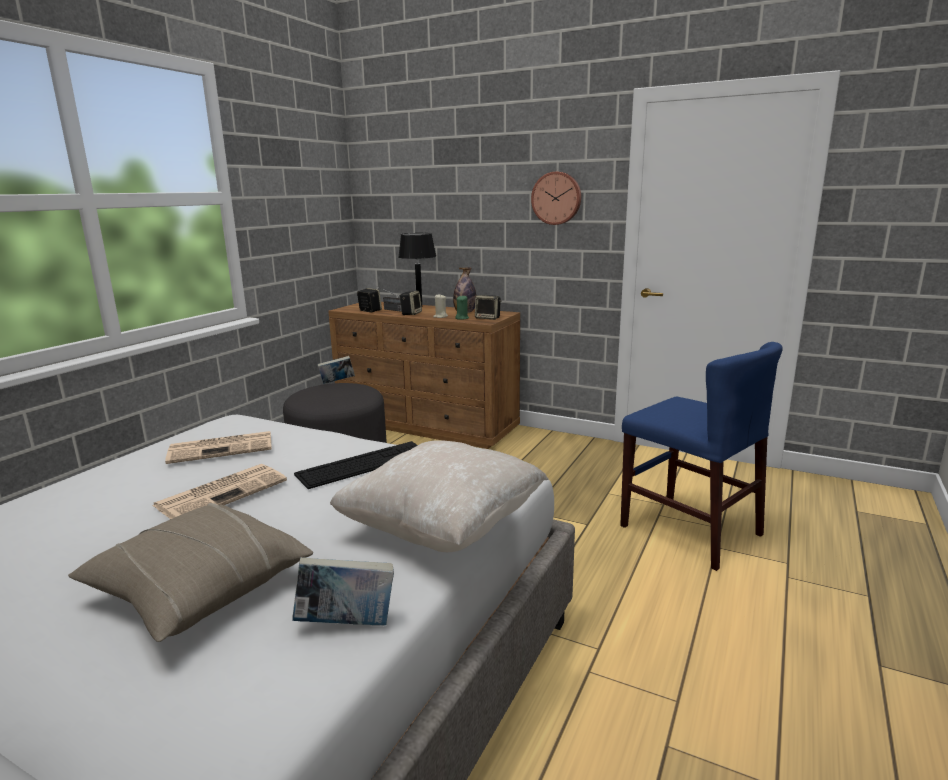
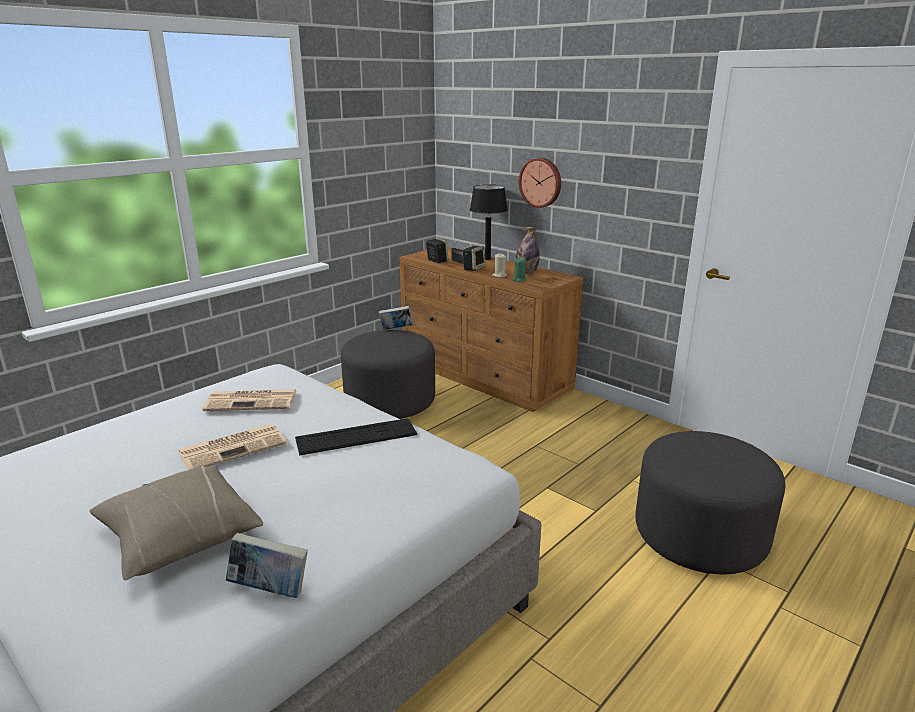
camera: 15 degrees right, 5 degrees up
(443, 529) = (388, 516): beige pillow -> none
(488, 318) = (545, 282): speaker -> none
(556, 198) = (629, 163): wall clock -> wall clock (541, 182)
(690, 530) = (699, 536): blue chair -> grey ottoman

